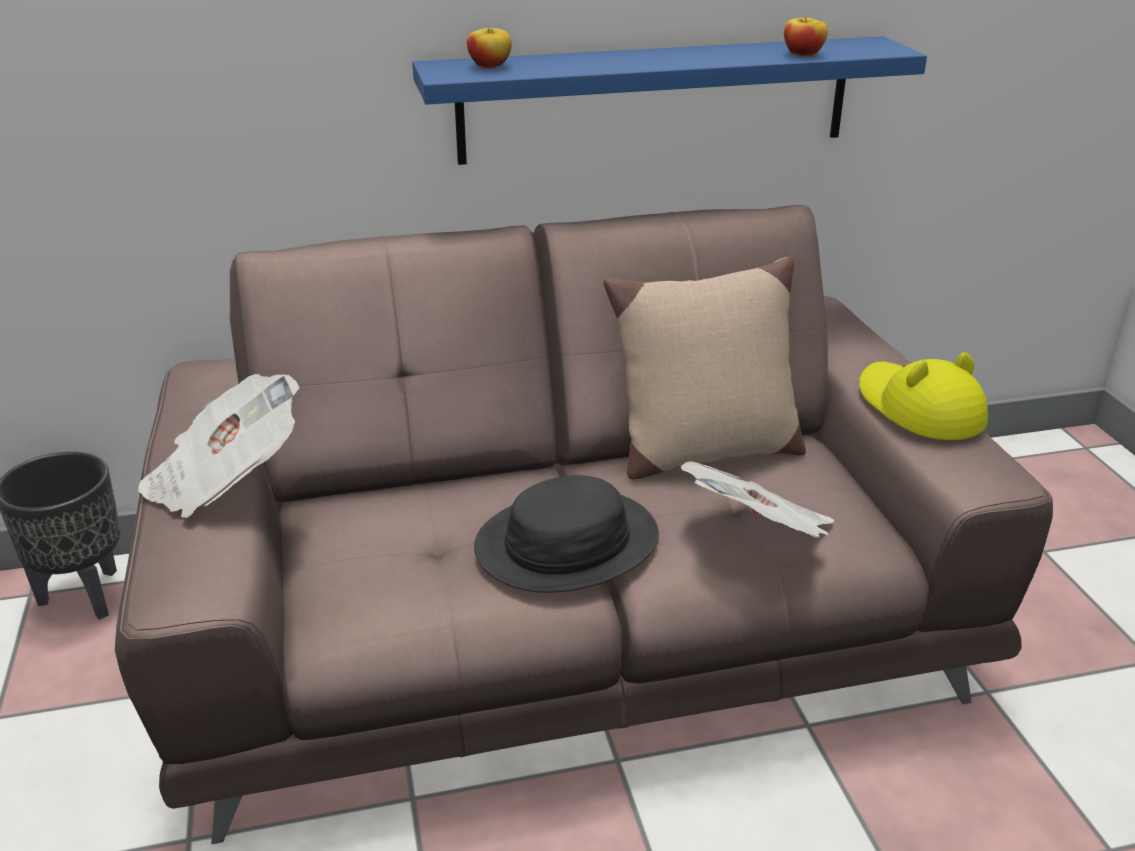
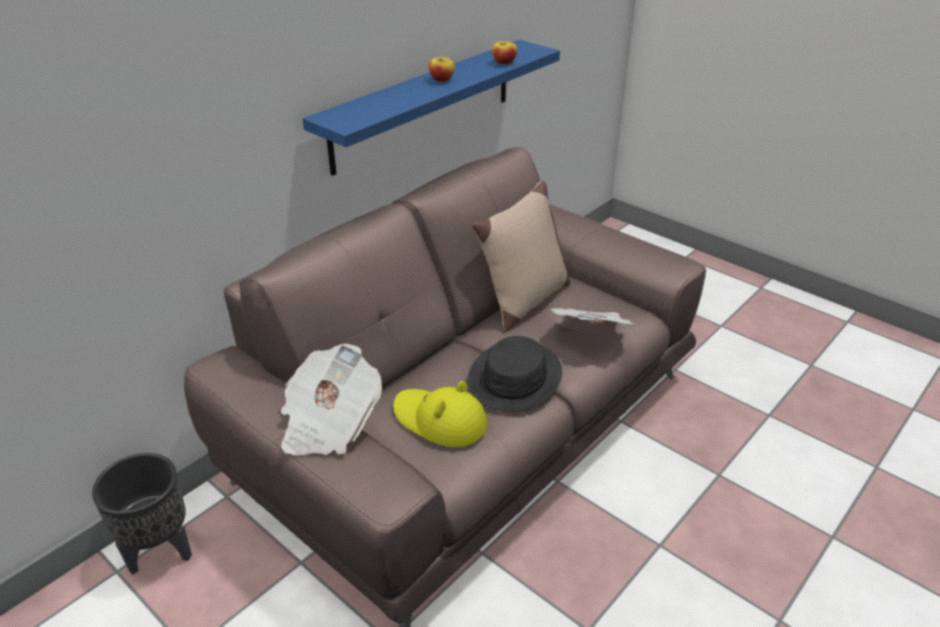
camera: 35 degrees left, 5 degrees up
(490, 66) = (357, 111): apple -> apple (442, 80)
(918, 408) = (616, 241): yellow hat -> yellow hat (440, 420)

